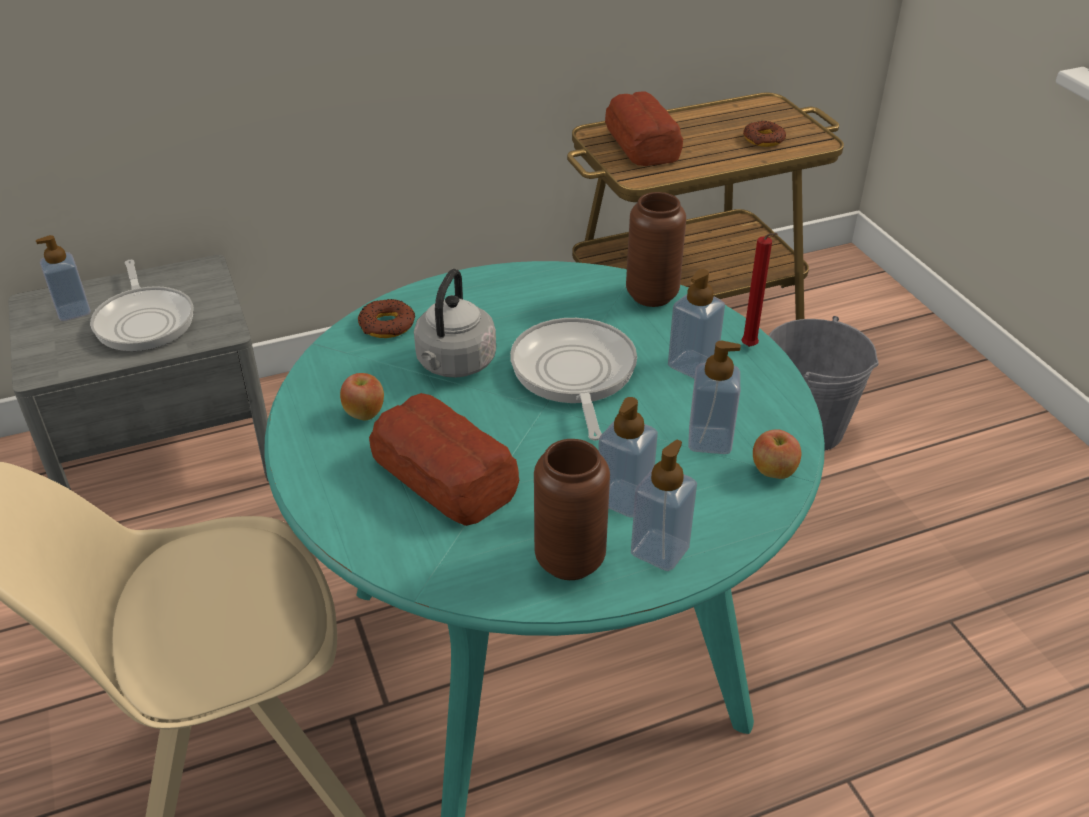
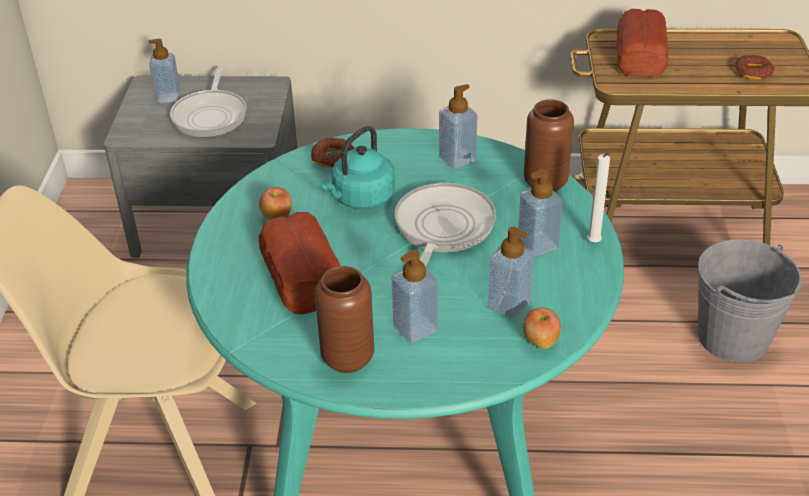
camera: 25 degrees right, 0 degrees up
(454, 365) = (361, 199): grey kettle -> turquoise kettle
(660, 550) = (415, 371): soap dispenser -> soap dispenser (457, 159)
(750, 348) = (594, 244): red candle -> white candle

